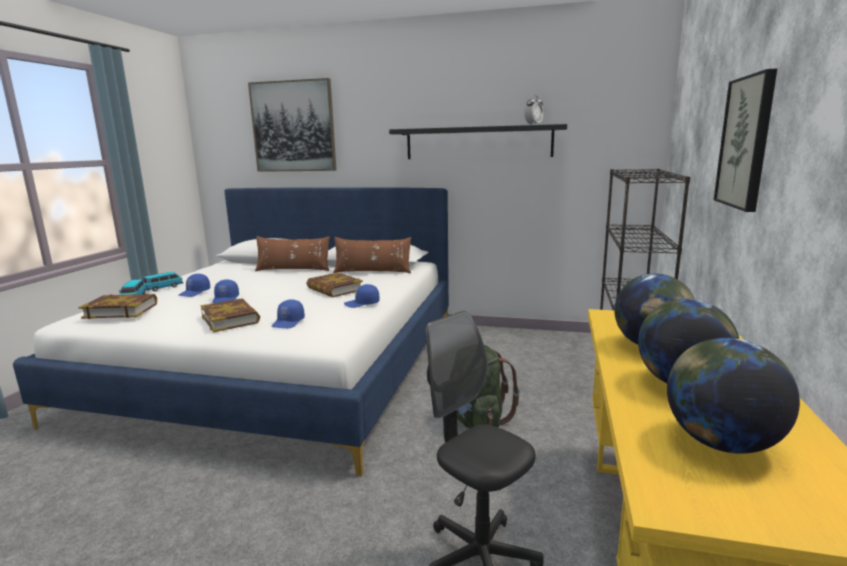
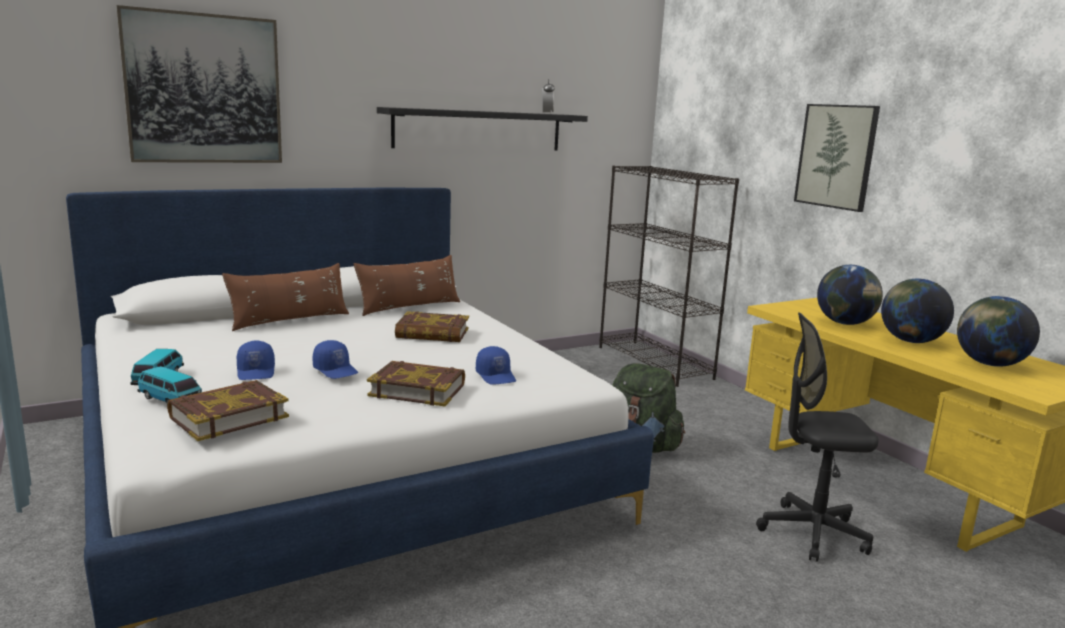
camera: 45 degrees left, 0 degrees up
(362, 304) = (509, 342): blue cap -> none

